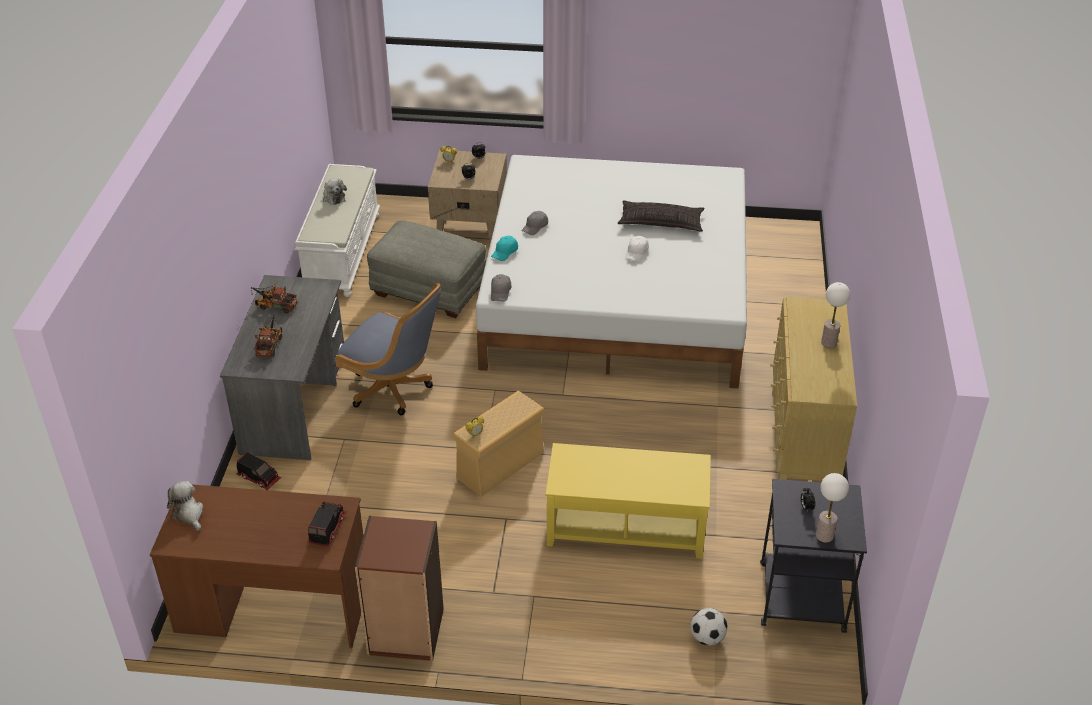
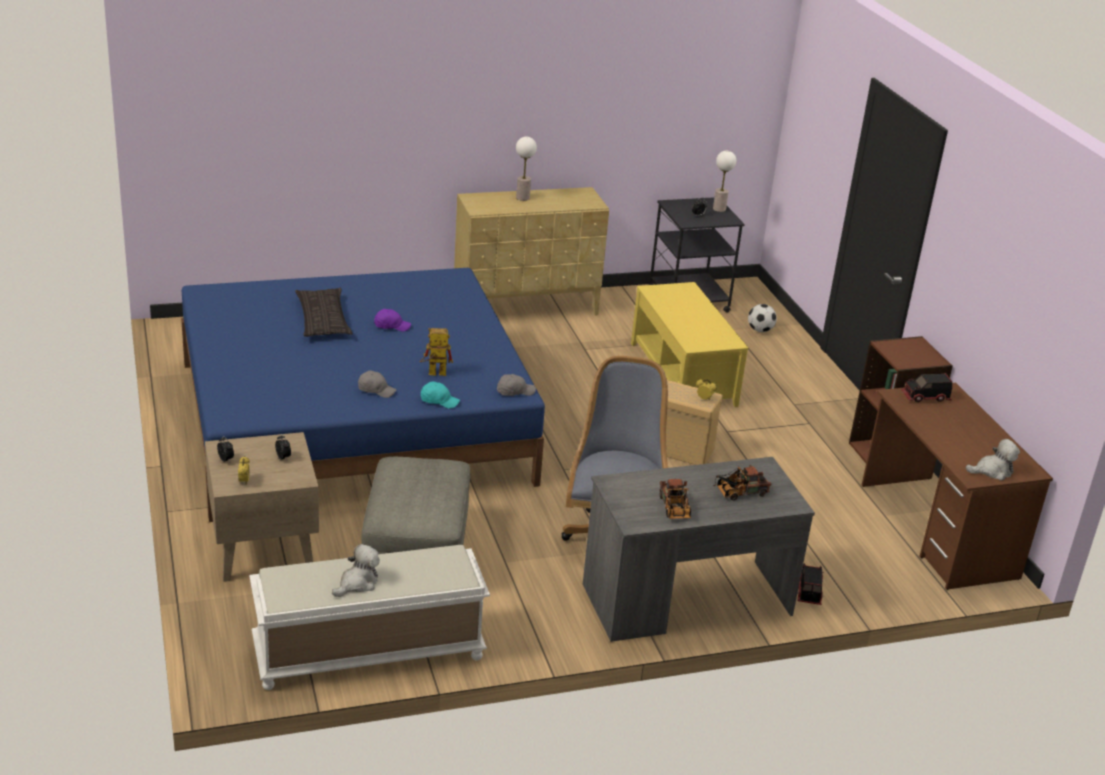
camera: 115 degrees left, 10 degrees down
(188, 514) = (992, 471): plush toy -> plush toy turned 135 degrees counterclockwise
(548, 258) = (433, 373): none -> toy robot
(617, 294) = (353, 421): white bed -> blue bed
(636, 253) = (391, 326): white cap -> purple cap

